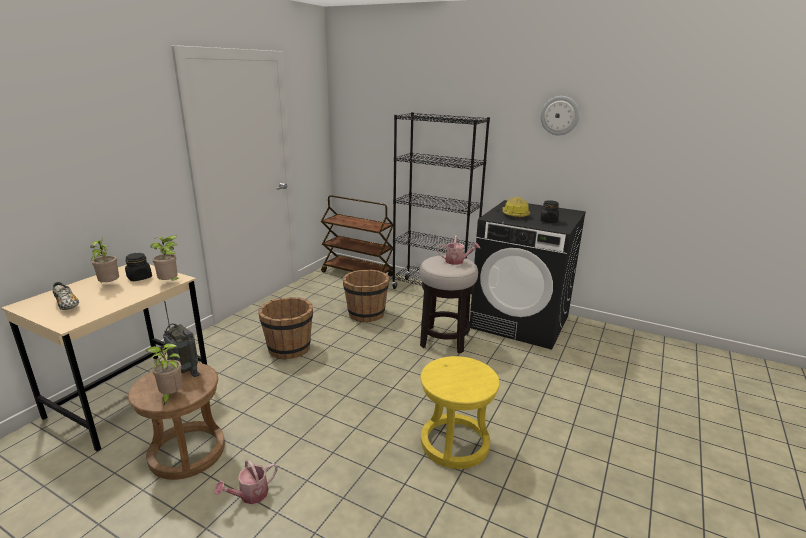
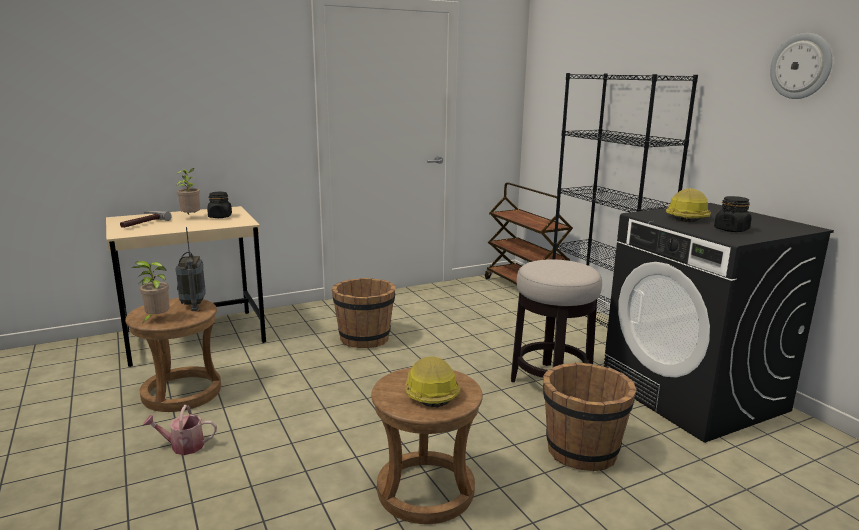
camera: 35 degrees right, 5 degrees down
(67, 305) = (142, 223): shoe -> hammer
(170, 283) = (234, 224): potted plant -> none
(366, 314) = (485, 329): brown bucket -> brown bucket (582, 450)
(455, 443) = (426, 491): yellow stool -> brown stool
(457, 261) = (572, 268): watering can -> none
(463, 377) = (430, 392): none -> hard hat

